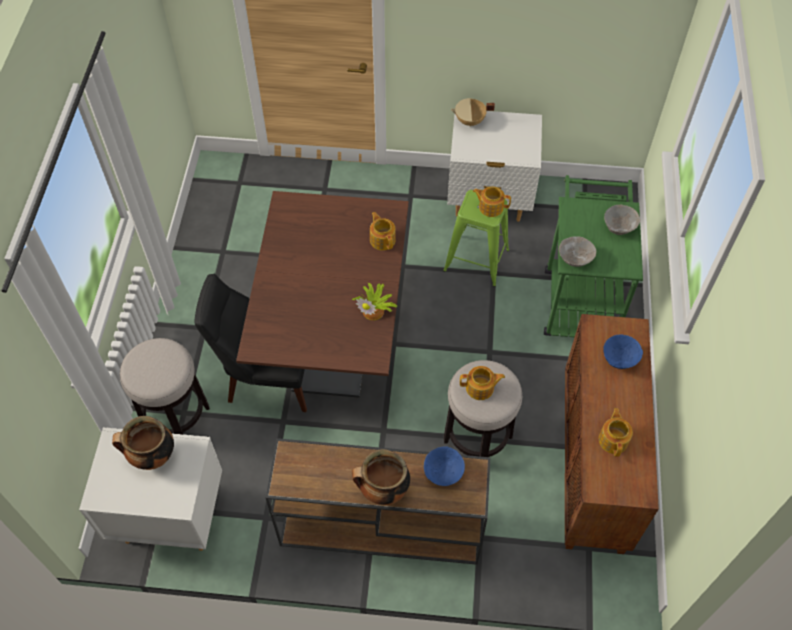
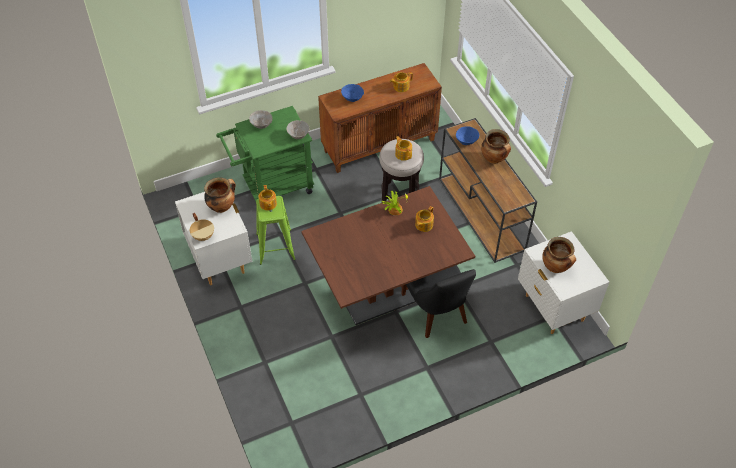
camera: 120 degrees left, 5 degrees down
(176, 416) = (496, 344): stool -> none
(382, 239) = (341, 229): teapot -> teapot (423, 225)
(505, 152) = (222, 206): none -> cooking pot

